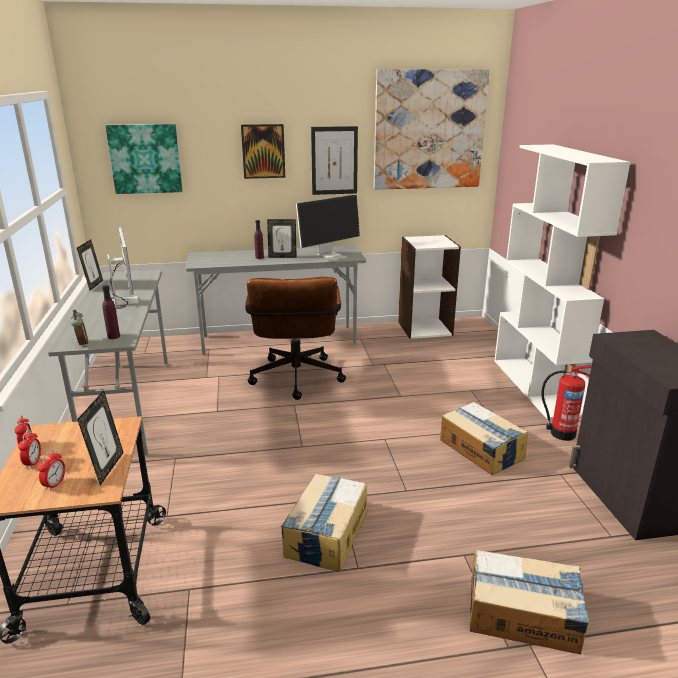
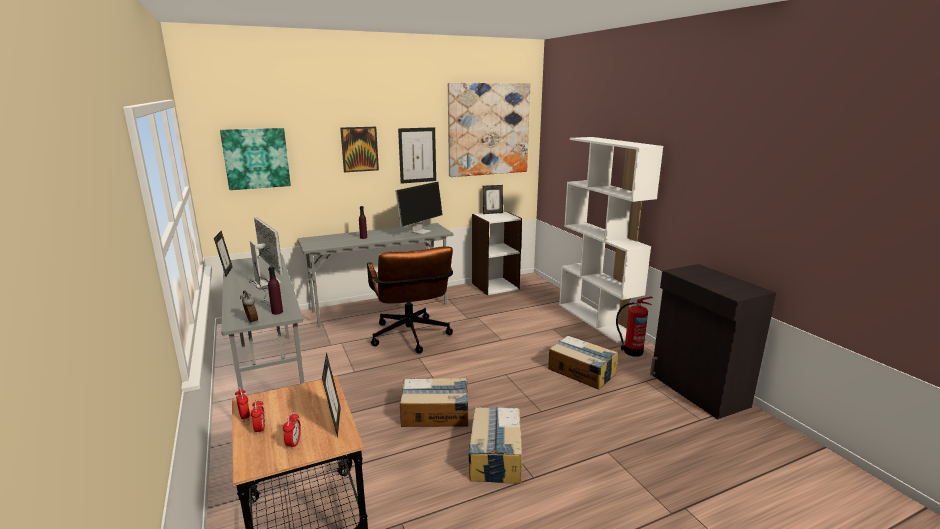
camera: 15 degrees left, 5 degrees down
(282, 257) = (383, 236): picture frame -> picture frame (492, 213)
(523, 615) = (670, 487): cardboard box -> cardboard box (436, 413)

